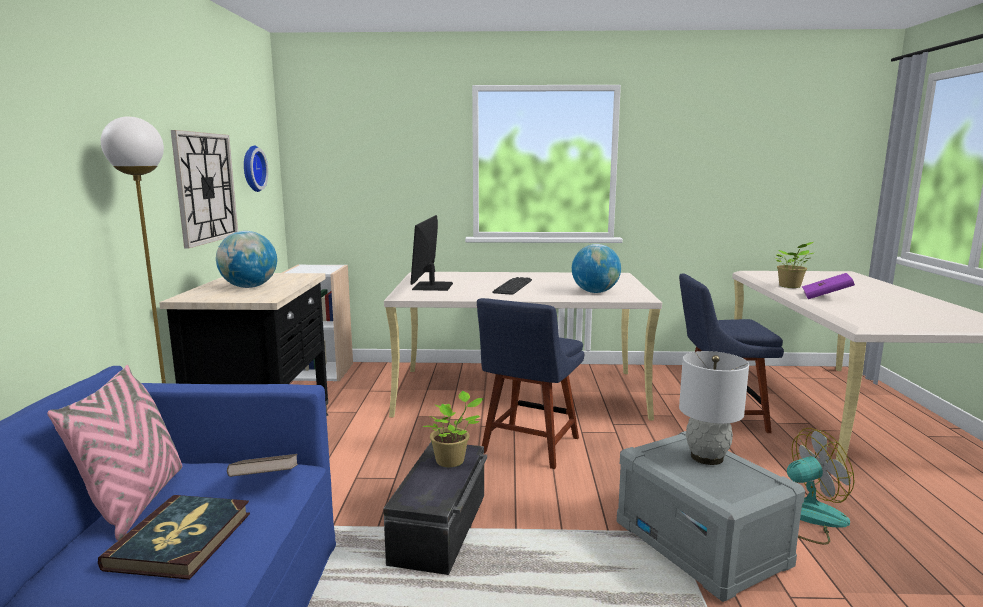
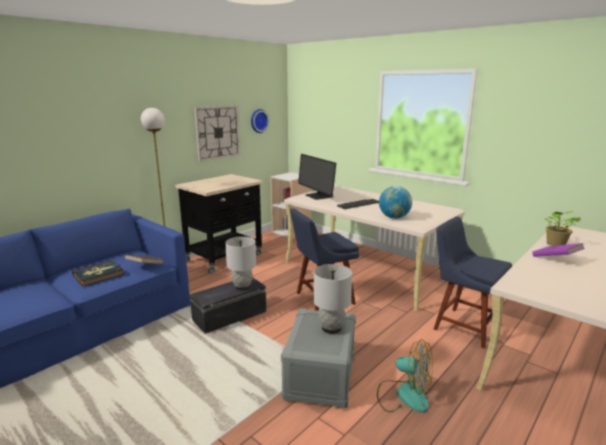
camera: 40 degrees right, 5 degrees up
(136, 502) = (108, 259): pink pillow -> none
(249, 287) = (217, 183): globe -> none
(431, 286) = (318, 196): monitor -> monitor turned 75 degrees counterclockwise
(452, 461) = (242, 286): potted plant -> white table lamp

